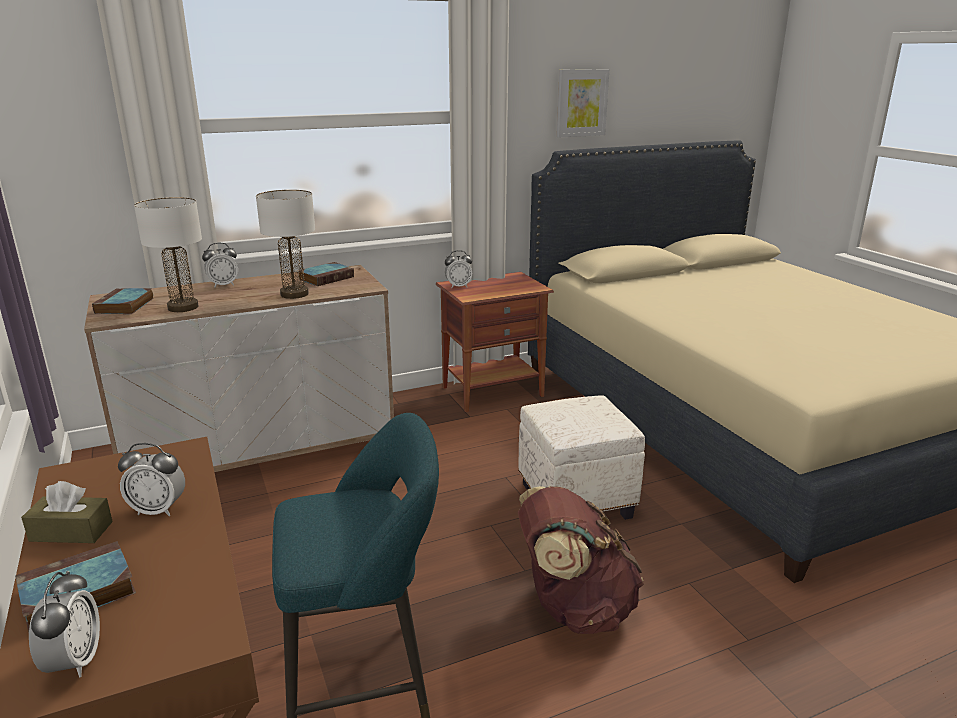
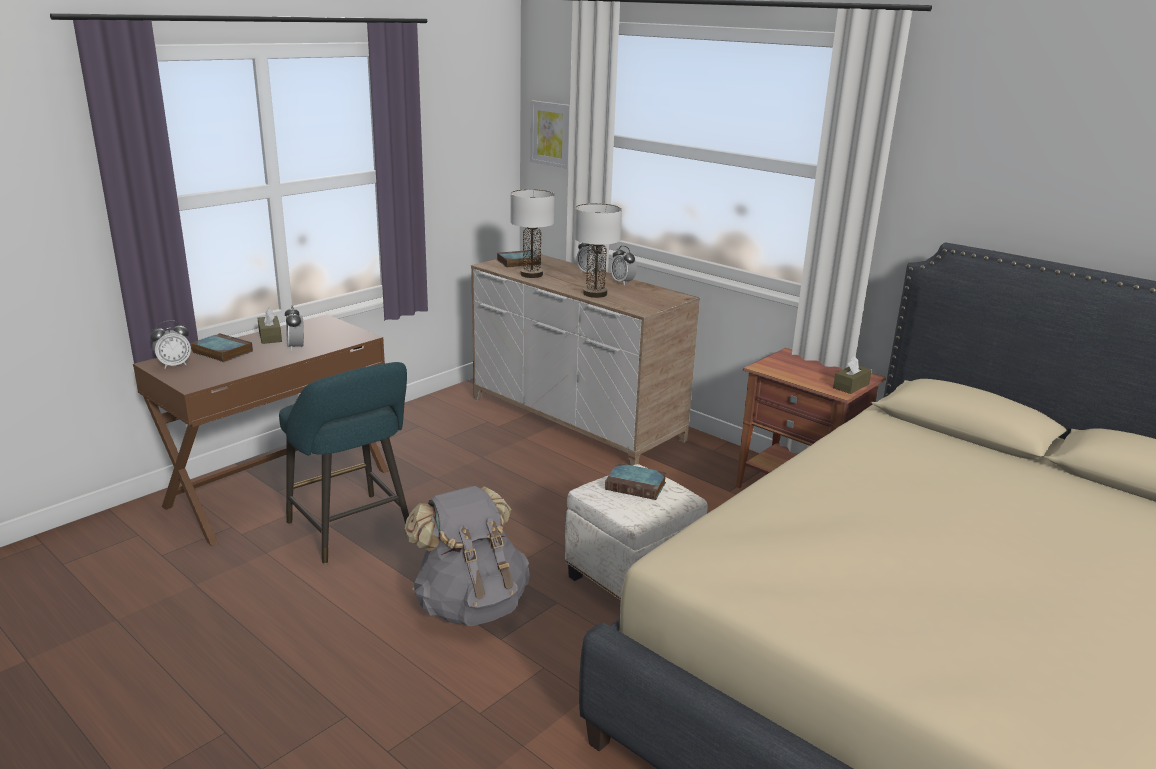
camera: 65 degrees right, 0 degrees up
(327, 278) = (647, 294): book -> book (637, 486)
(458, 286) = (787, 358): alarm clock -> alarm clock (622, 282)
(529, 283) = (851, 386): none -> brown tissue box
(573, 607) = (470, 604): brown backpack -> grey backpack
(581, 103) = (1015, 190): picture -> picture (552, 134)

